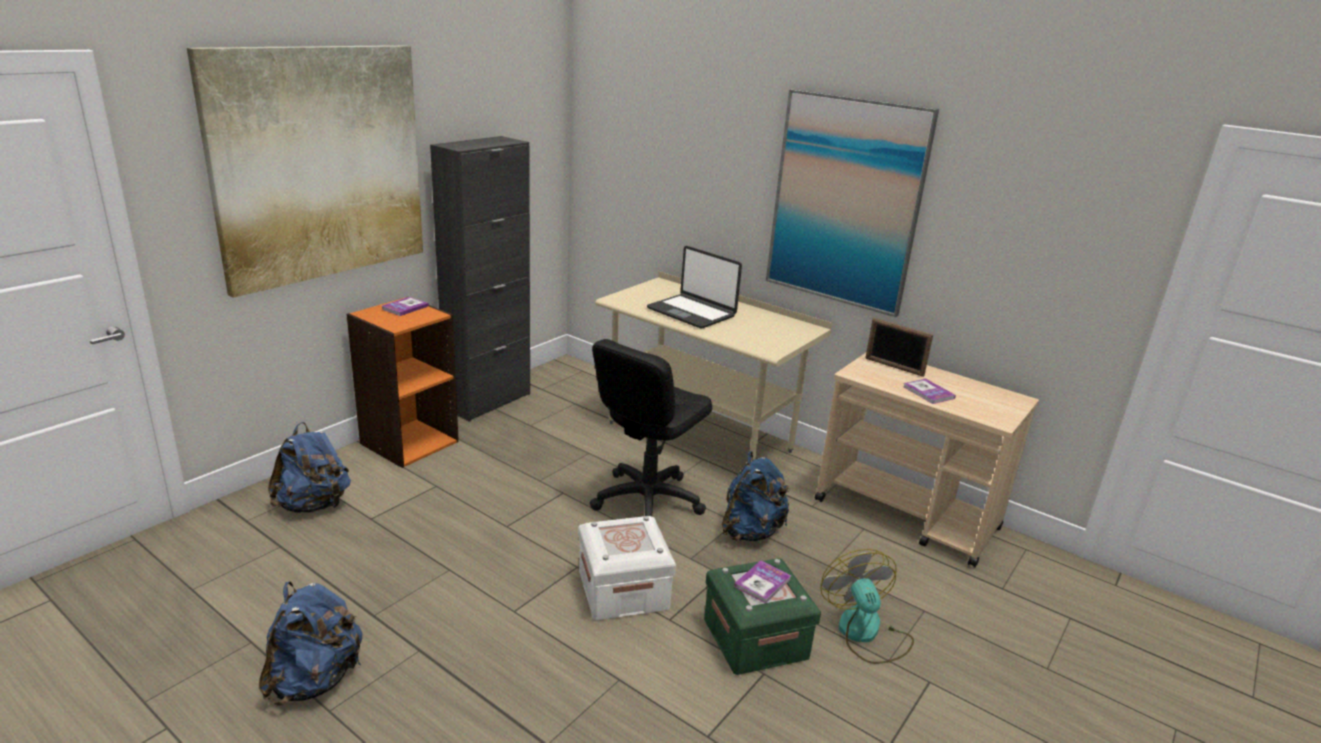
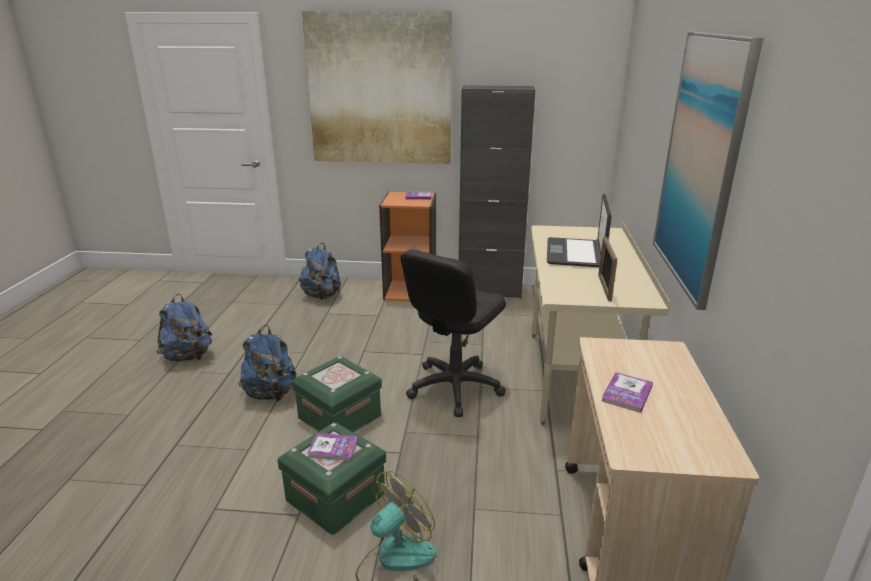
camera: 60 degrees right, 0 degrees up
(623, 590) = (339, 417): white storage box -> green storage box
(647, 501) = (454, 387): black office chair -> black office chair turned 60 degrees counterclockwise
(751, 531) = (473, 448): blue backpack -> blue backpack (271, 394)
(894, 367) = (657, 362): picture frame -> picture frame (604, 288)

